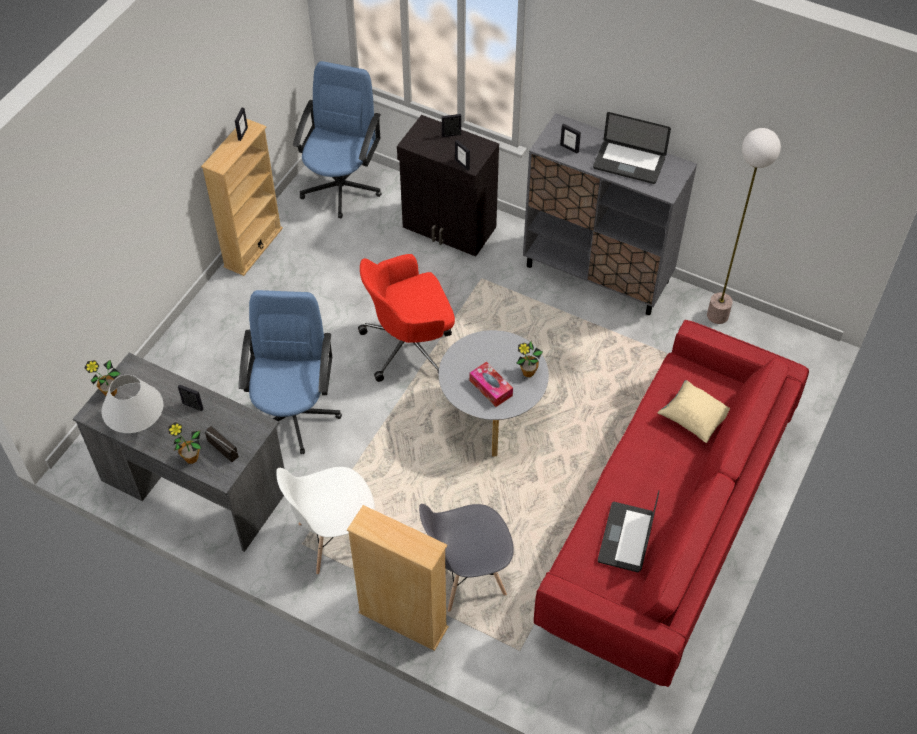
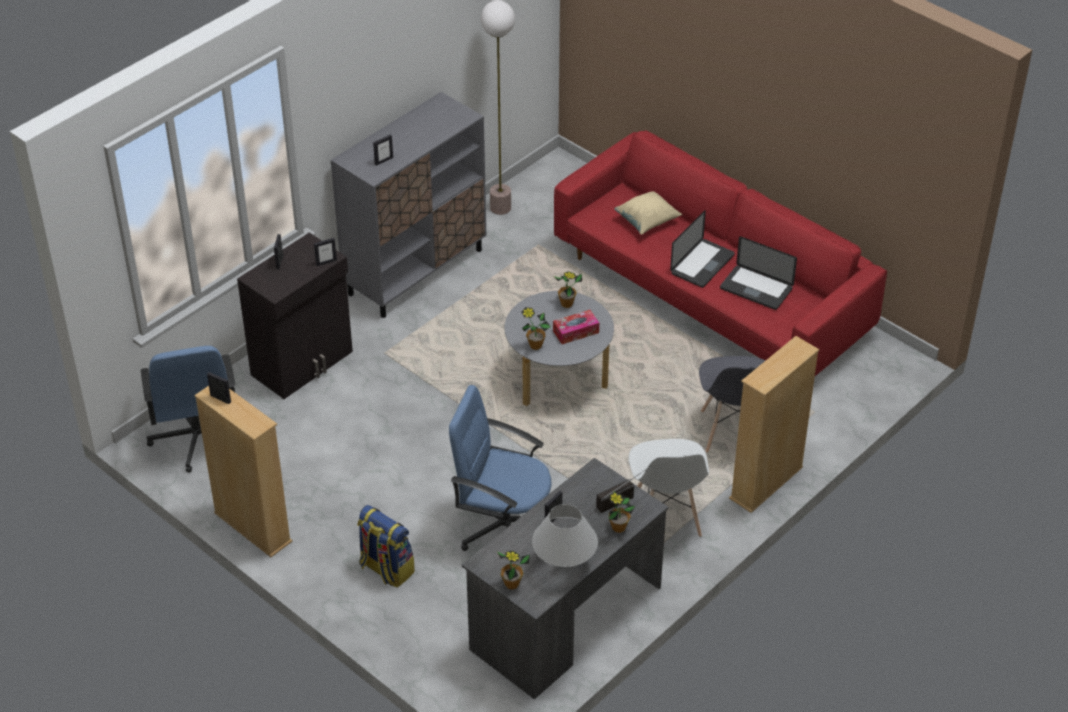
camera: 75 degrees left, 10 degrees down
(226, 344) = (385, 569): none -> backpack
(341, 187) = (197, 438): blue office chair -> blue office chair turned 135 degrees counterclockwise
(410, 345) = (449, 422): red office chair -> none
(460, 360) = (535, 345): none -> potted plant
(629, 163) = (421, 129): laptop -> laptop (702, 264)

